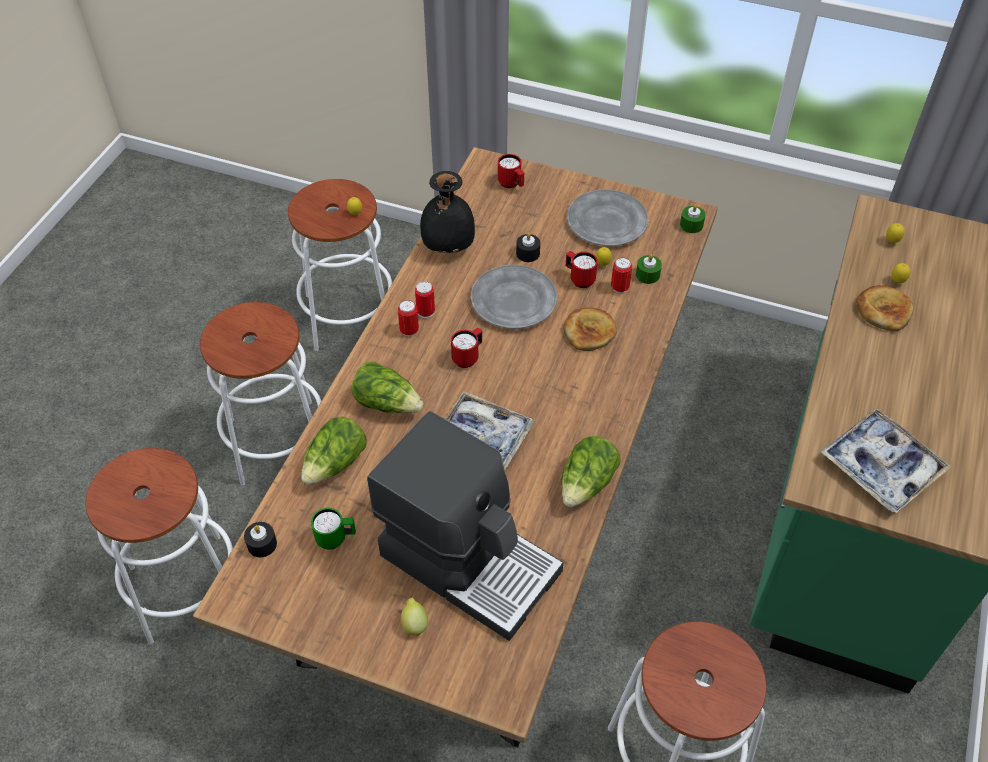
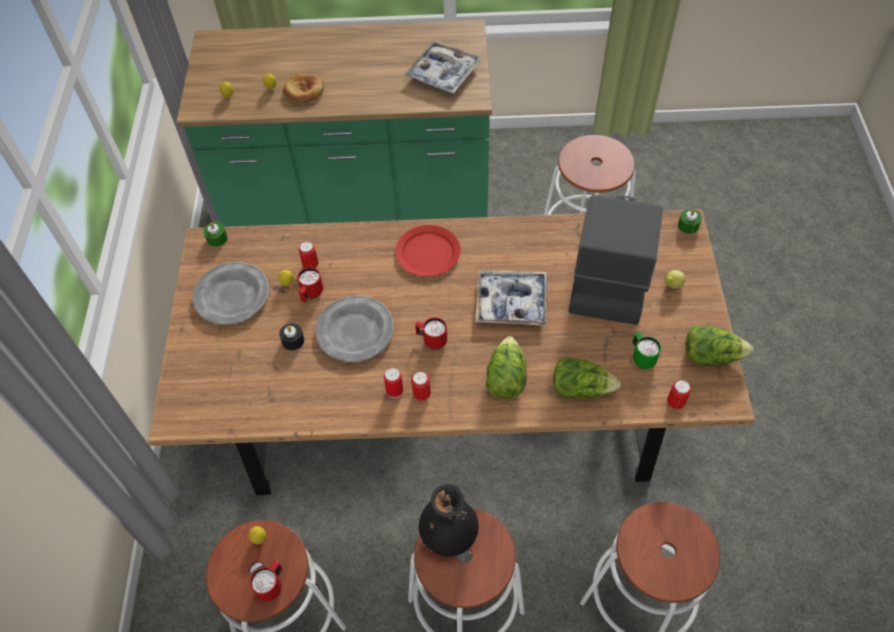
camera: 110 degrees left, 5 degrees up
(262, 544) = (675, 403): black candle -> can
(447, 245) = (305, 407): black vase -> black vase (449, 536)
(511, 184) = (200, 385): red mug -> red mug (272, 585)
(587, 484) = (511, 230): lettuce -> lettuce (711, 355)
(589, 331) = (368, 270): bread -> none
(590, 391) = (428, 253): none -> red plate
(647, 275) = (289, 251): green candle -> green candle (688, 225)

